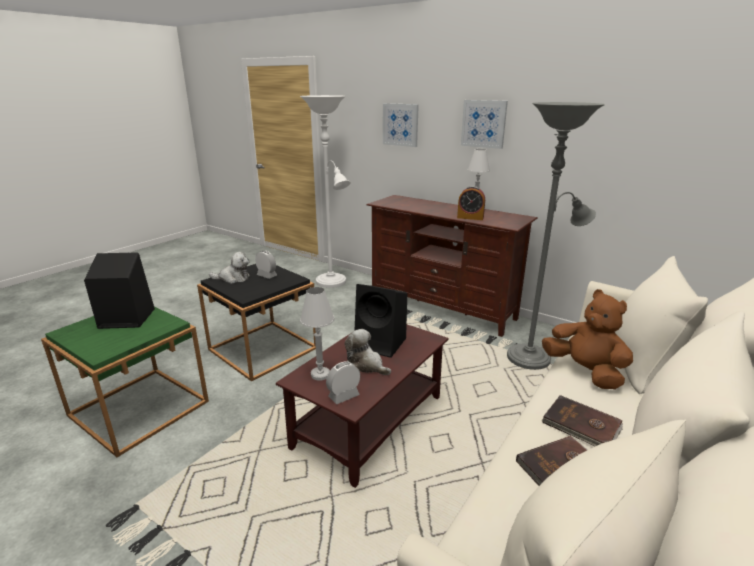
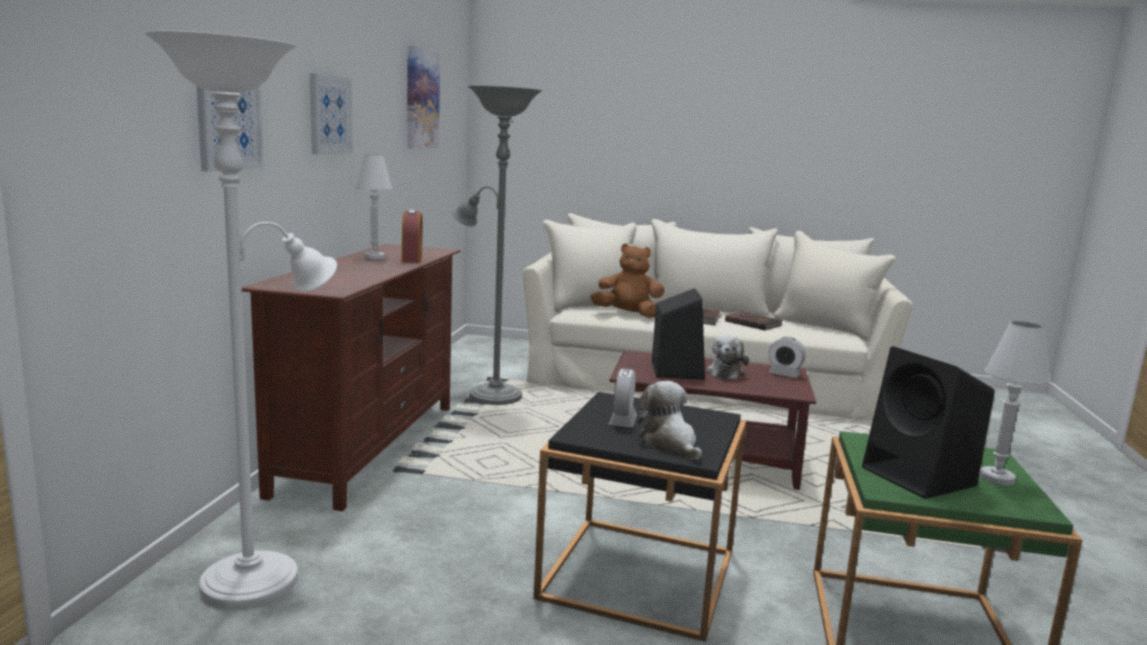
camera: 115 degrees left, 10 degrees down
(320, 374) = (772, 386): white table lamp -> white table lamp (996, 478)
(584, 371) = (628, 314): brown plush toy -> brown plush toy turned 75 degrees clockwise
(649, 112) = (421, 99): none -> picture

